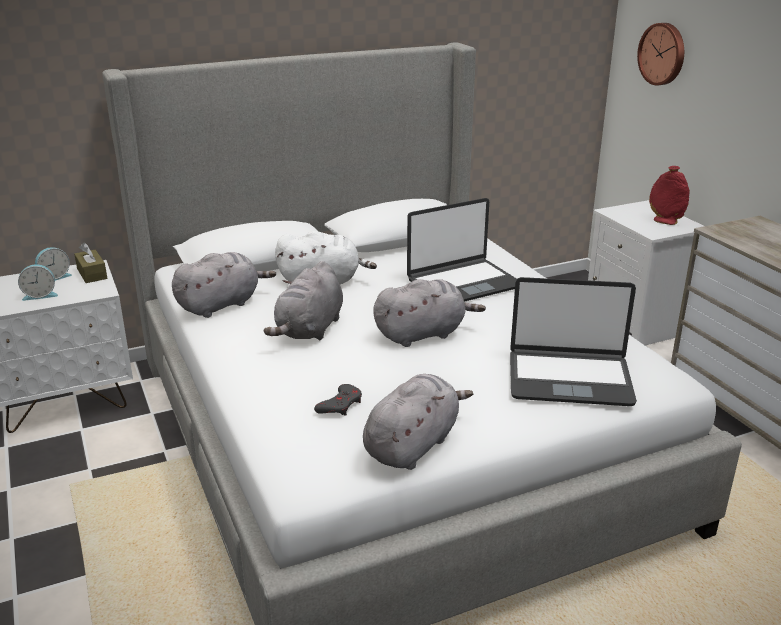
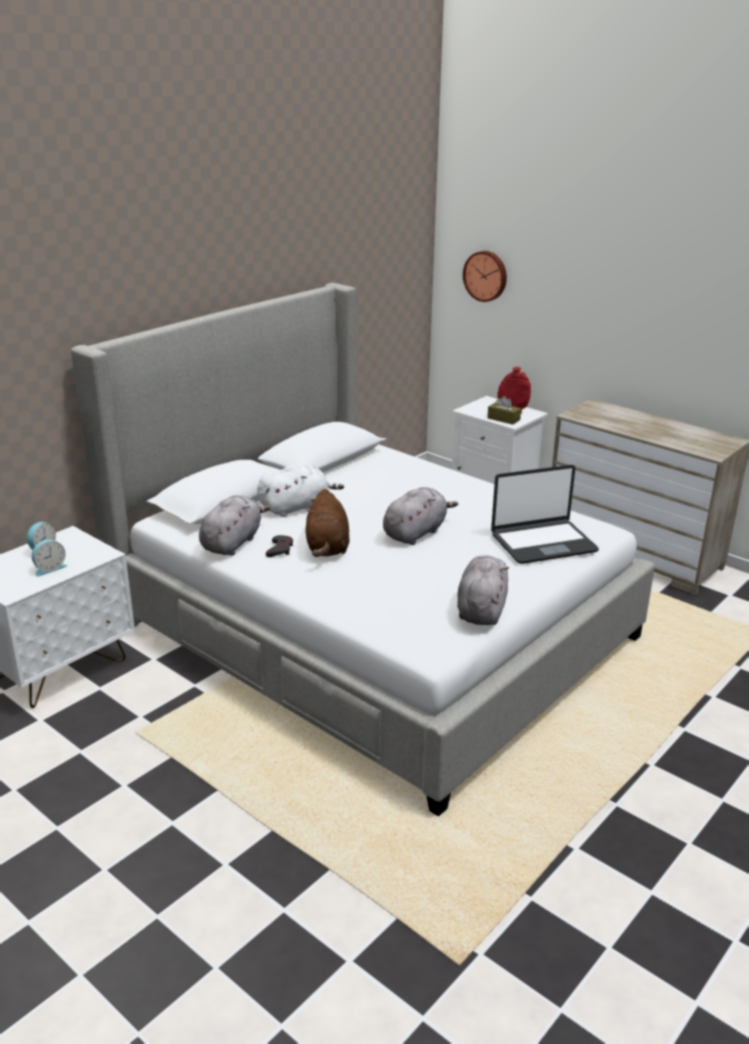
camera: 25 degrees left, 0 degrees up
(92, 274) = (76, 540): brown tissue box -> brown tissue box (503, 419)
(309, 330) = (327, 547): grey plush toy -> brown plush toy
(340, 405) = (409, 595): grey game controller -> grey game controller (280, 549)
(463, 283) = (408, 488): laptop -> none

